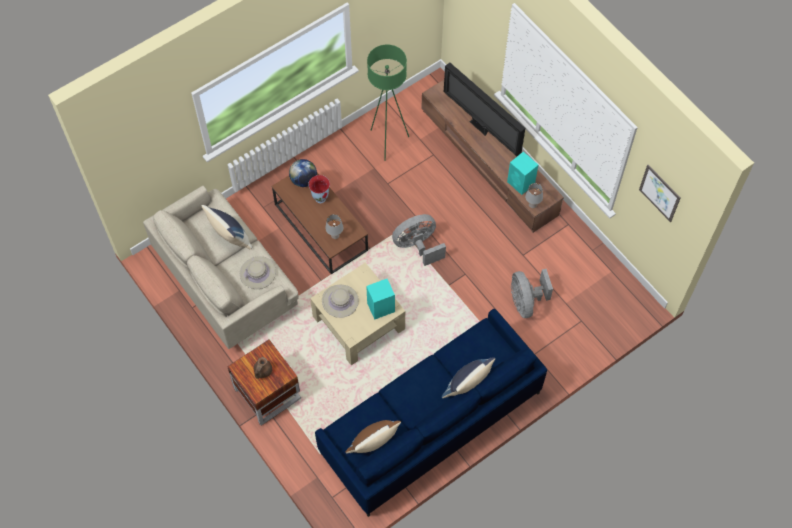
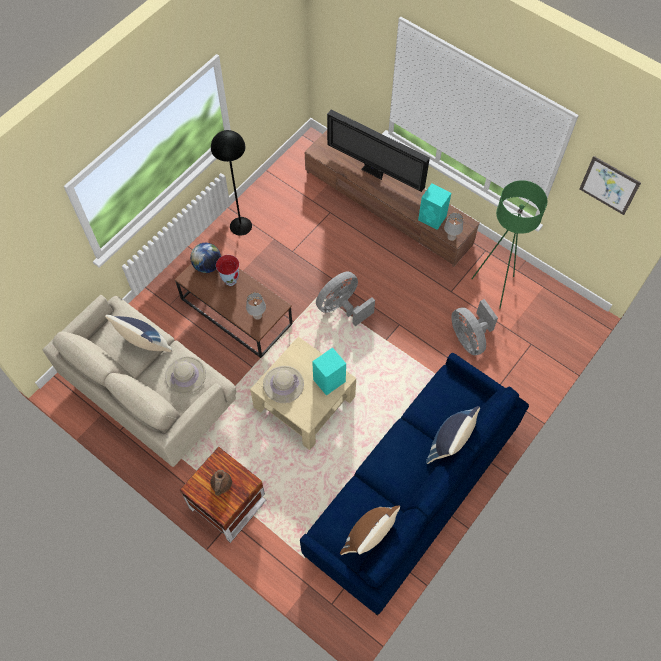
camera: 15 degrees left, 0 degrees up
(347, 149) = (240, 226): none -> black floor lamp
(387, 142) = (280, 210): green floor lamp -> green floor lamp (494, 287)

